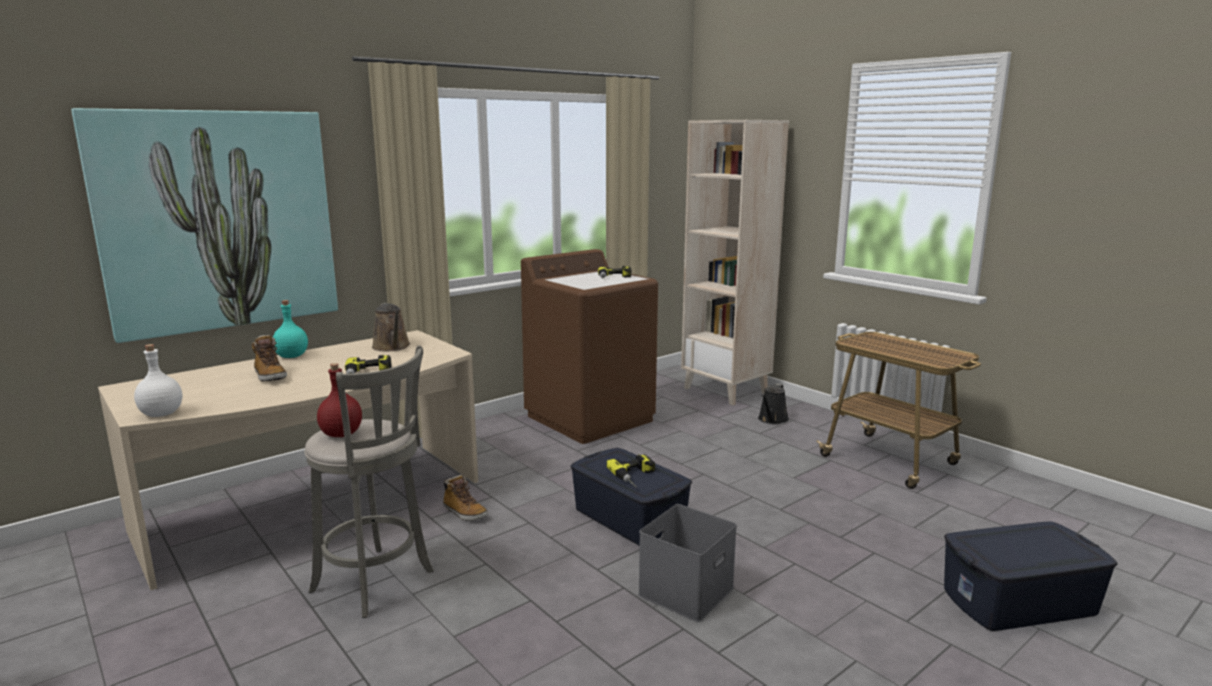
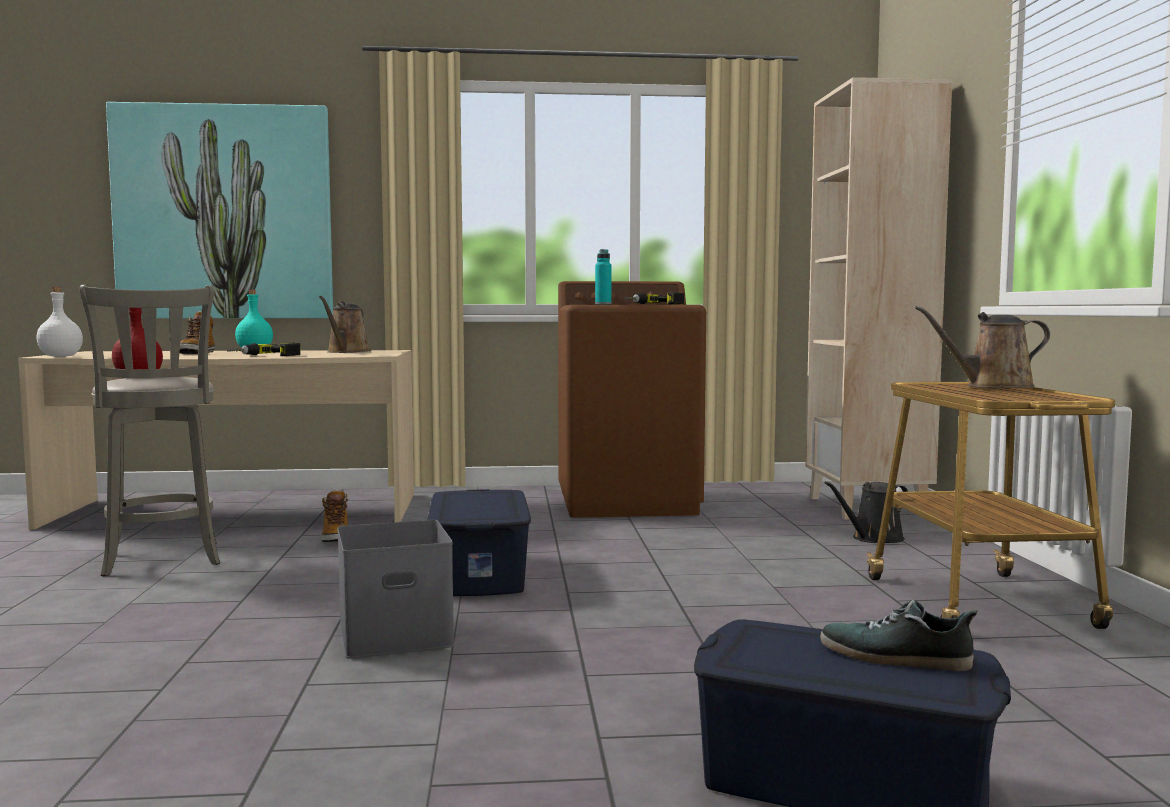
camera: 35 degrees right, 10 degrees down
(596, 286) = (603, 304): none -> turquoise bottle
(636, 476) = (475, 508): power drill -> none
(892, 341) = (992, 386): none -> brown watering can
(1037, 538) = (895, 657): none -> shoe

